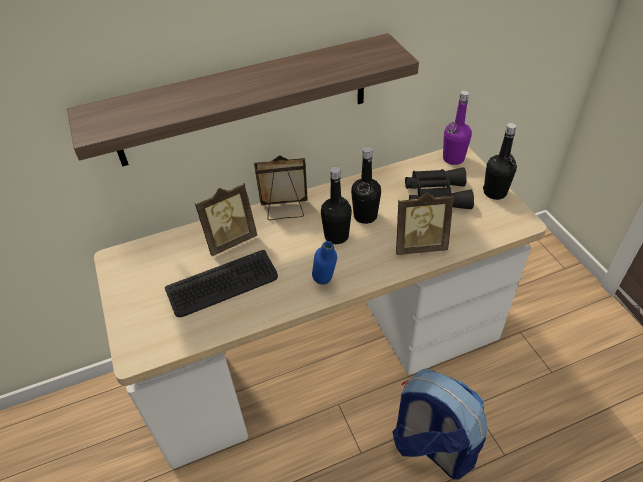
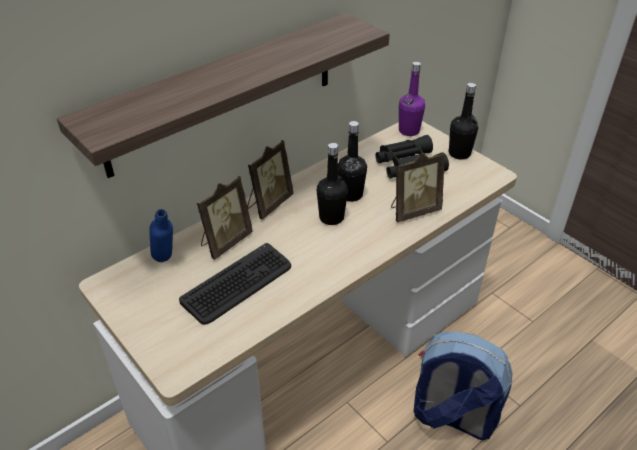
camera: 20 degrees left, 5 degrees down
(285, 210) = (268, 204): picture frame -> picture frame turned 150 degrees clockwise
(325, 286) = (342, 263): blue bottle -> blue bottle (166, 262)

